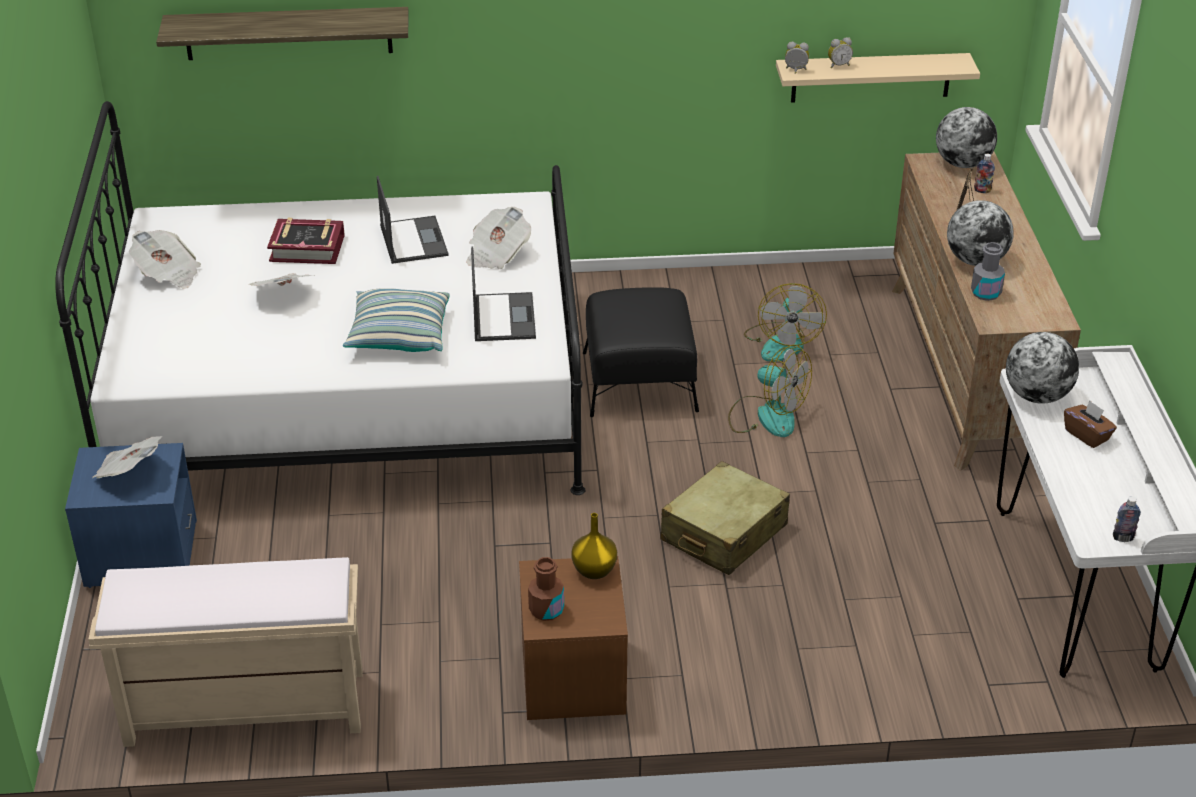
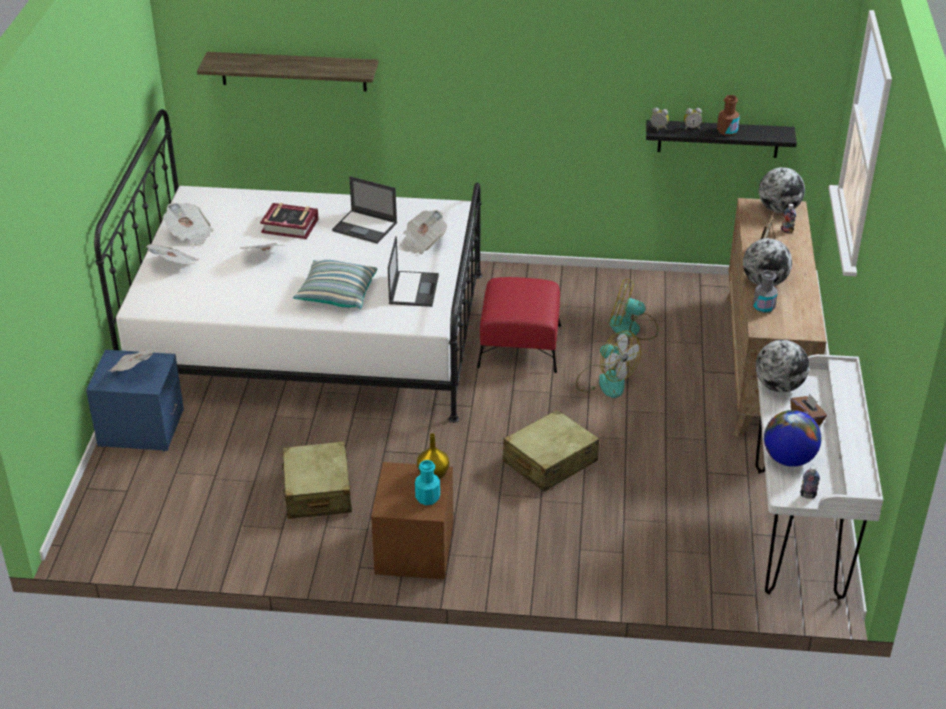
camera: 10 degrees right, 0 degrees up
(157, 318) = (174, 265): none -> newspaper
(243, 709) = (183, 542): beige bench -> none
(413, 240) = (365, 227): laptop -> laptop turned 120 degrees clockwise
(416, 614) = (317, 492): none -> beige suitcase
(546, 610) = (392, 498): brown bottle -> brown bottle (727, 131)
(596, 604) = (427, 498): none -> turquoise bottle
(640, 380) = (520, 345): black ottoman -> red ottoman
(782, 342) = (632, 329): fan -> fan turned 90 degrees clockwise
(871, 77) = (718, 138): beige shelf -> black shelf
(1082, 491) = (788, 459): none -> globe

